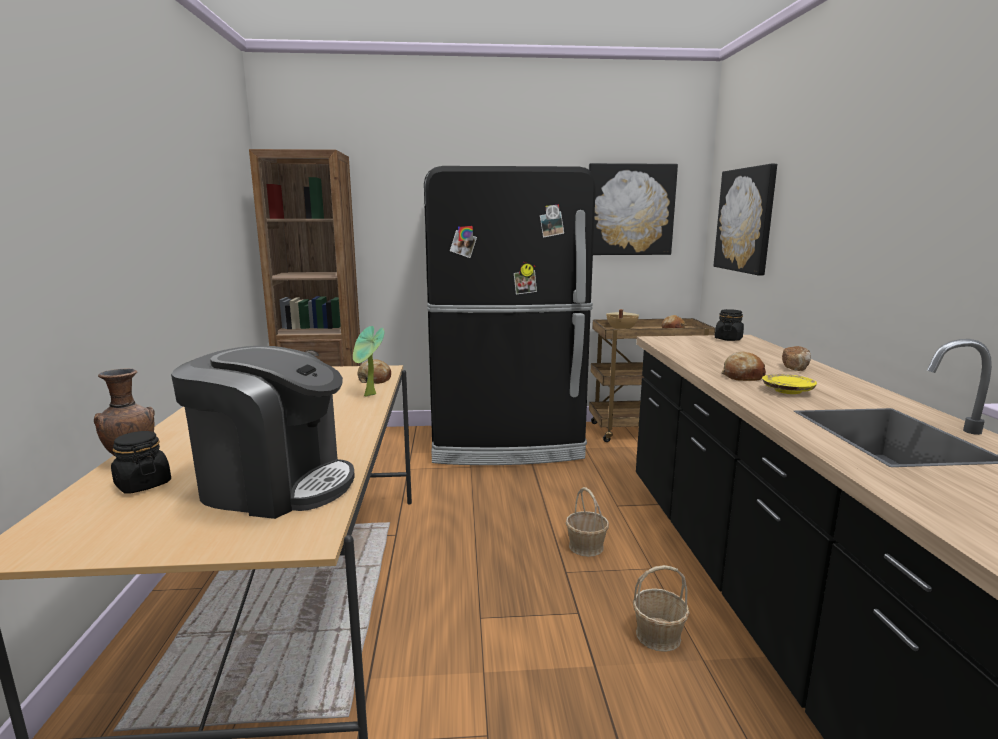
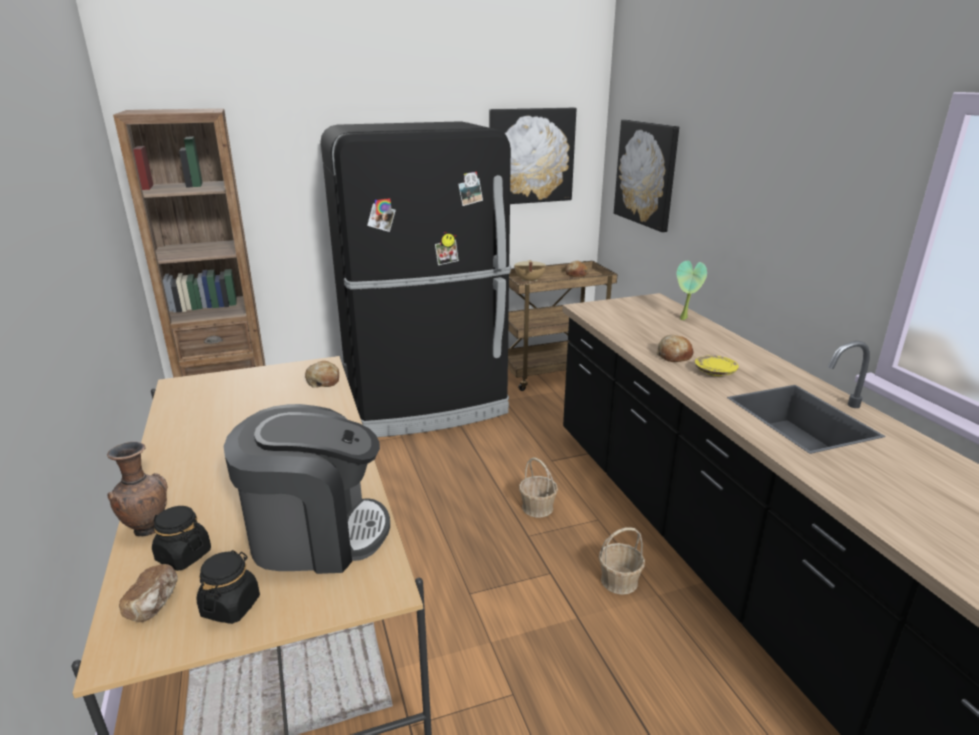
camera: 15 degrees left, 10 degrees up
(370, 395) = (332, 405): potted plant -> potted plant (685, 319)
(728, 339) = (644, 302): black jar -> black jar (231, 606)
(795, 367) = (711, 339): bread -> bread (155, 603)

